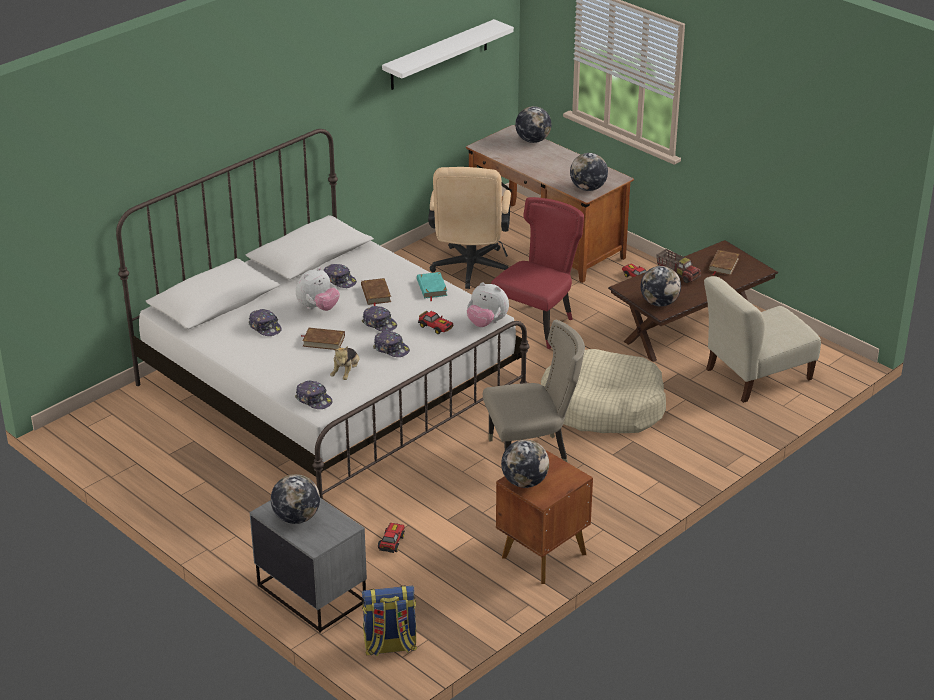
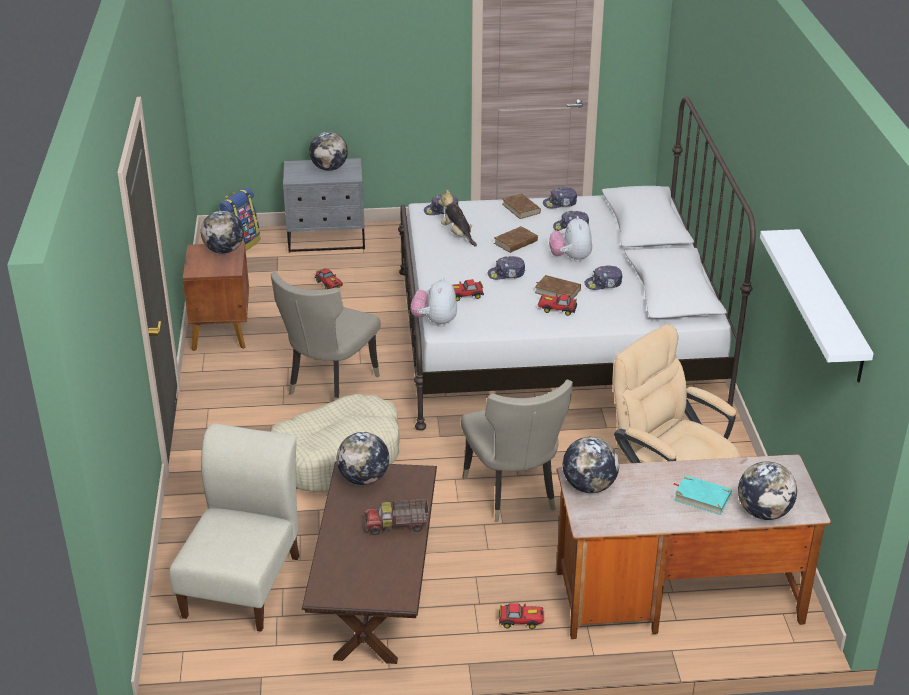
camera: 130 degrees right, 0 degrees up
(391, 349) = (461, 264): cap -> cap (560, 203)
(401, 284) = (557, 309): none -> toy car
(431, 288) = (530, 321): turquoise book -> turquoise book (702, 497)
(487, 323) = (435, 321): plush toy -> plush toy turned 60 degrees counterclockwise
(538, 324) = (514, 494): red chair -> beige chair
(723, 265) = (368, 572): brown book -> brown book (521, 208)

